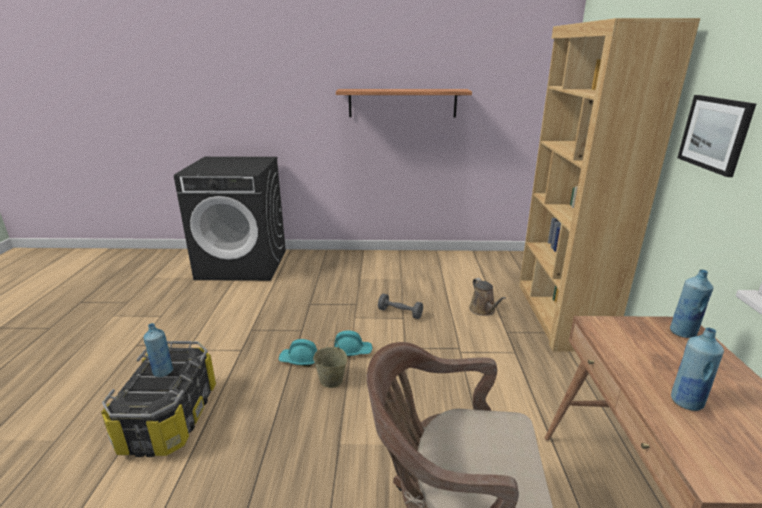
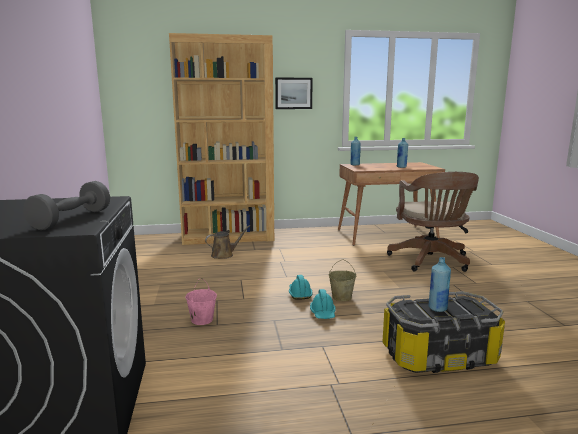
camera: 100 degrees left, 10 degrees down
(321, 298) = (201, 320): none -> pink bucket
(400, 313) = (232, 281): grey dumbbell -> grey dumbbell (71, 219)
(402, 103) = (51, 98): shelf -> none

